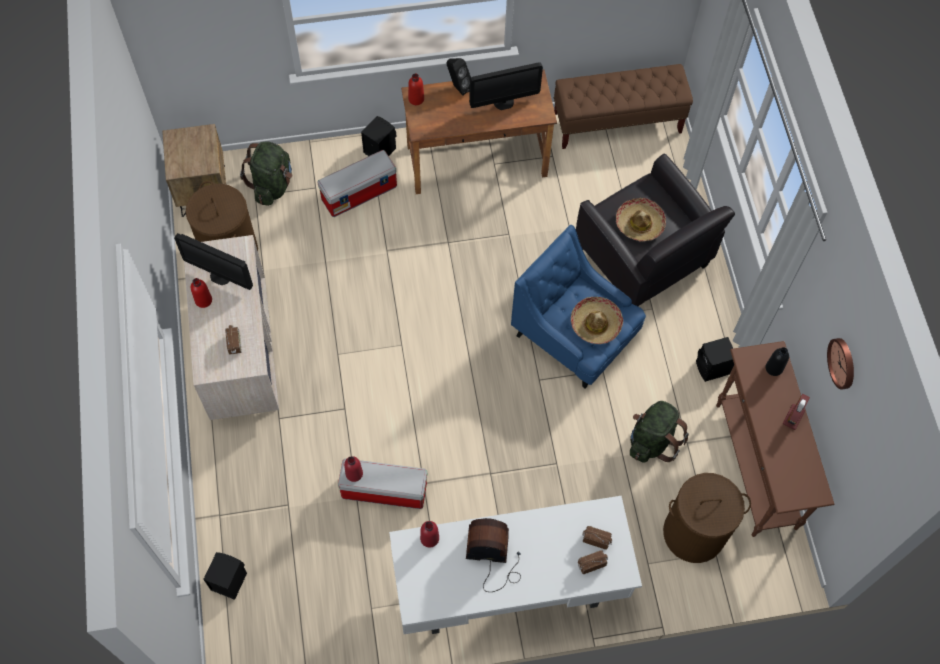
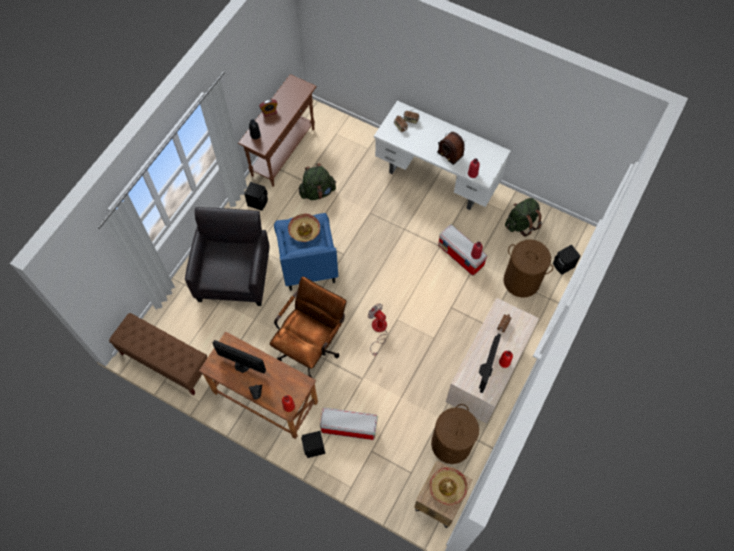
camera: 140 degrees left, 0 degrees up
(221, 276) = (485, 370): monitor -> monitor turned 45 degrees clockwise
(272, 185) = (395, 472): green backpack -> green backpack (521, 223)
(413, 316) = (378, 330): none -> fan
(477, 245) = (311, 345): none -> brown office chair
(639, 224) = (232, 263): hat -> hat (447, 487)
(694, 532) = (337, 146): brown laundry basket -> brown laundry basket (521, 281)
(843, 363) = (251, 67): wall clock -> none

